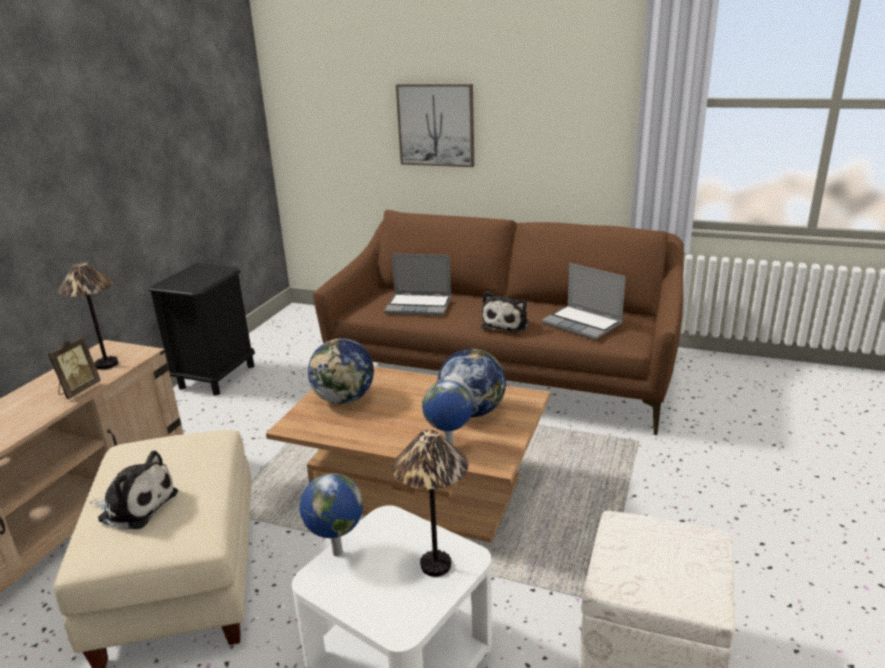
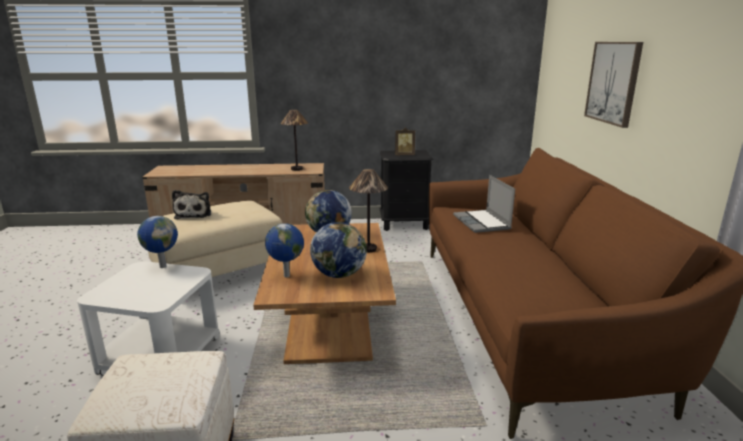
camera: 65 degrees right, 5 degrees down
(78, 390) = (268, 171): picture frame -> picture frame (404, 155)
(435, 565) = (150, 295): table lamp -> table lamp (368, 249)
(506, 324) = (492, 258): plush toy -> none
(583, 324) = (537, 290): laptop -> none

